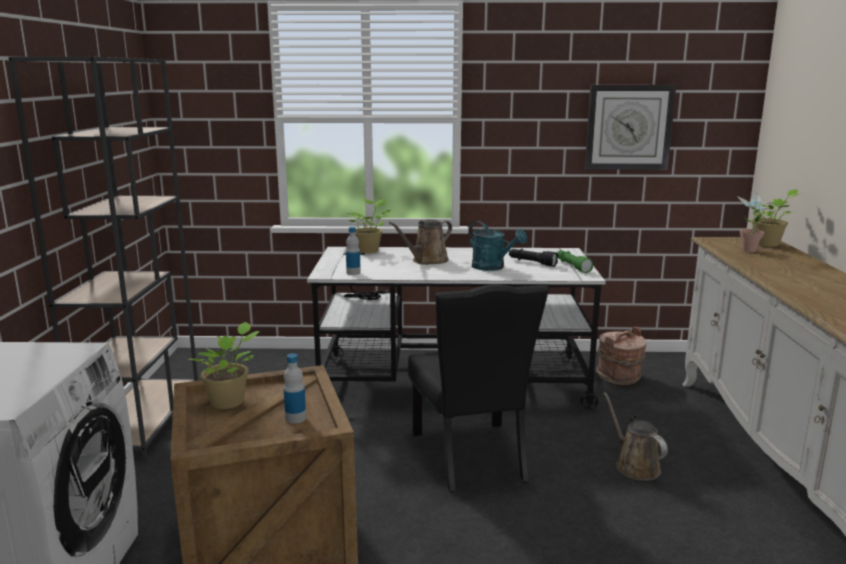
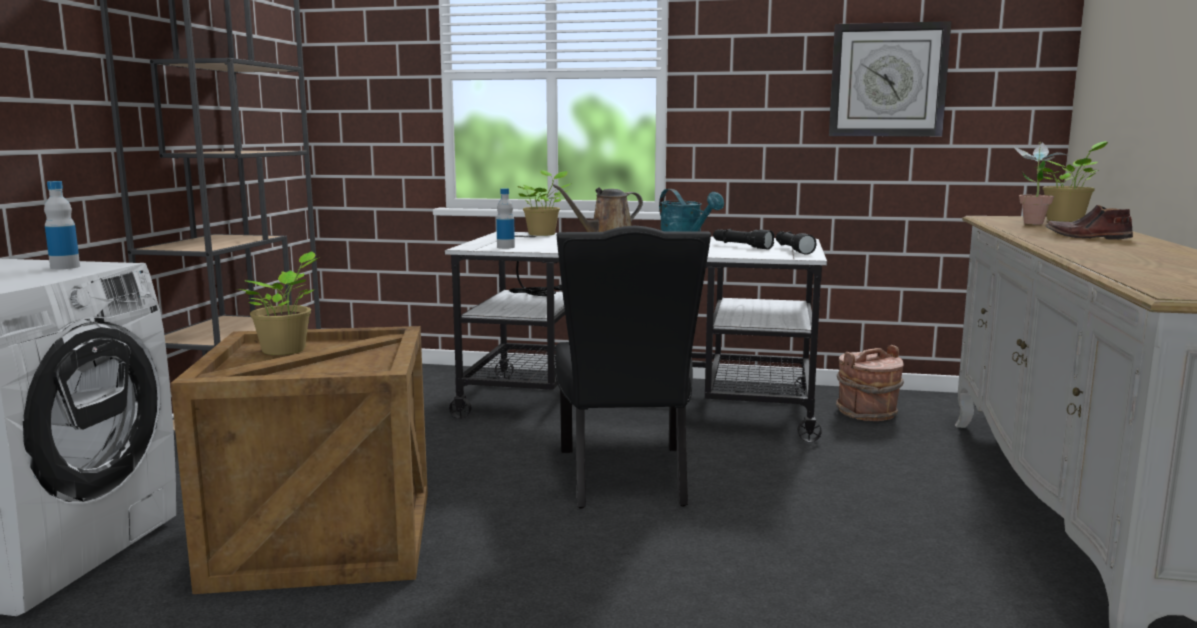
camera: 10 degrees right, 5 degrees down
(295, 418) = (351, 366): bottle -> bottle (65, 267)
(572, 266) = (792, 250): green flashlight -> black flashlight
(634, 466) = (844, 501): brown watering can -> none
(800, 274) = (1087, 237): none -> brown shoe

